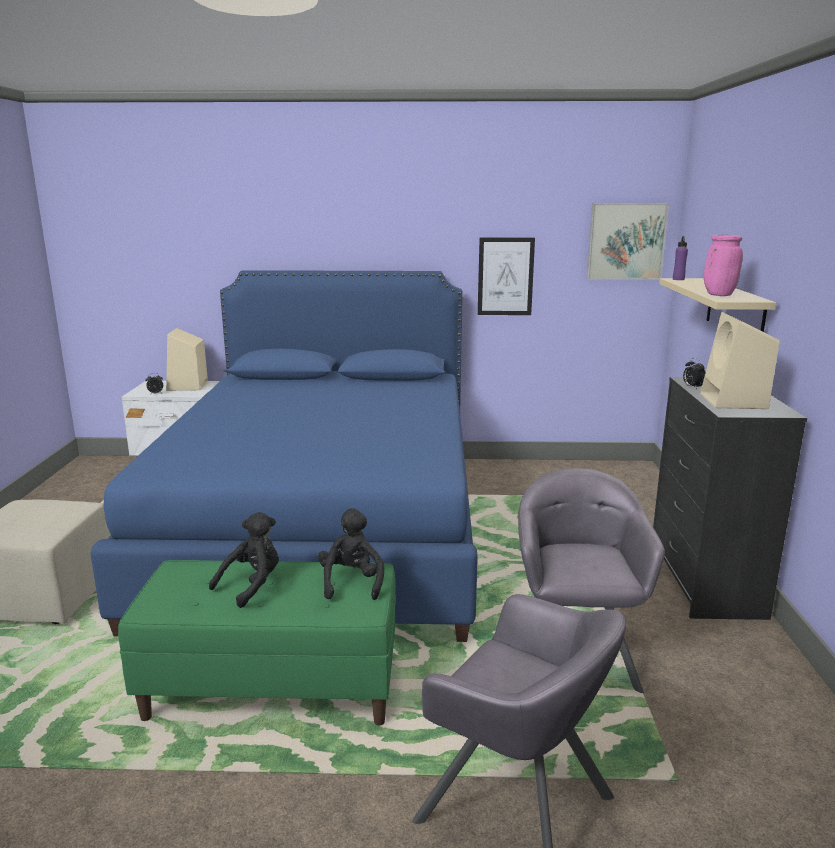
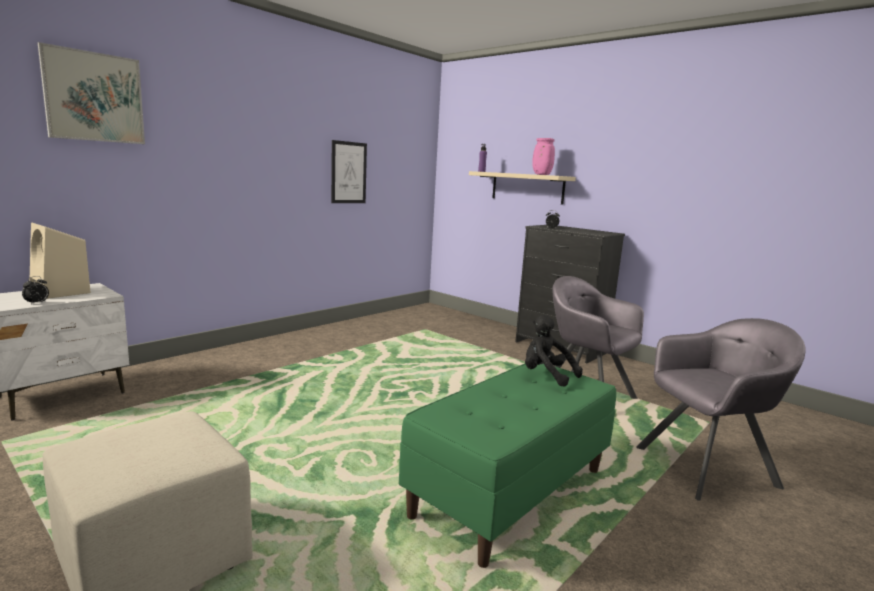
camera: 50 degrees left, 5 degrees down
(252, 585) = (505, 400): black plush toy -> none
(325, 528) = (320, 392): blue bed -> none
(626, 241) = (414, 151): picture -> picture (94, 97)
(734, 402) = (585, 231): beige speaker -> none

